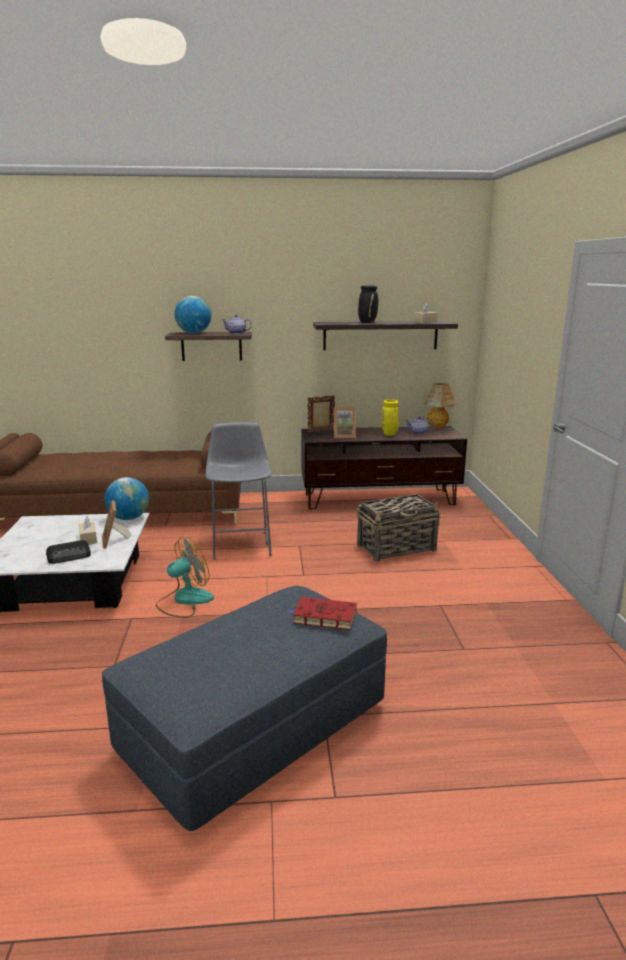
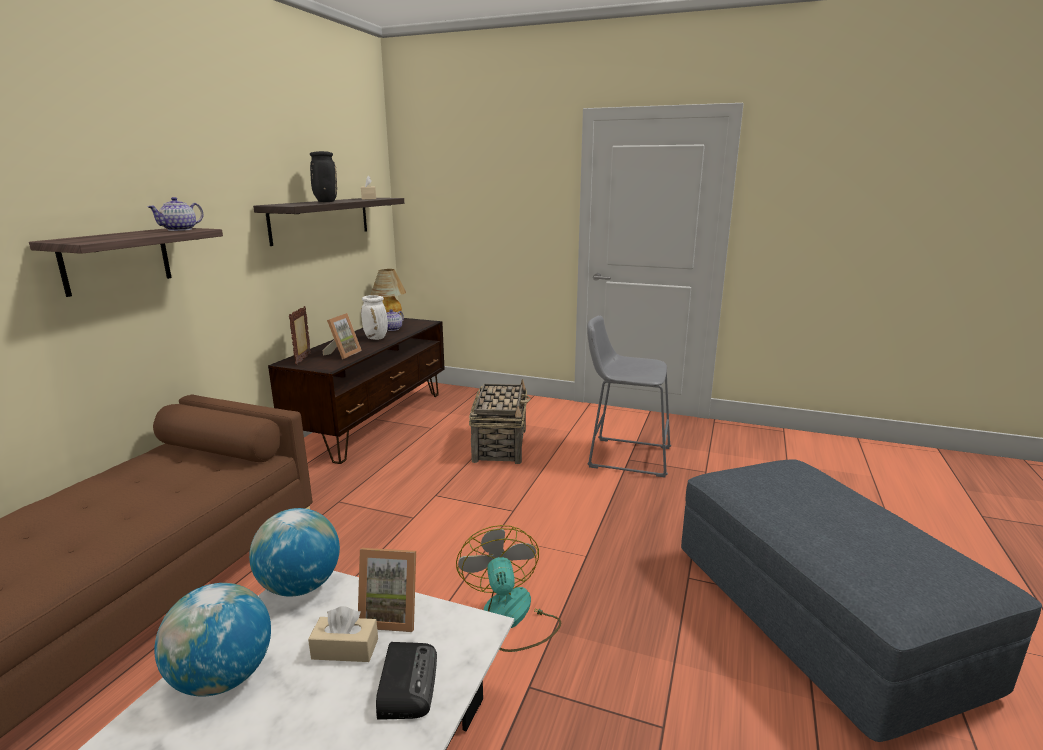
camera: 65 degrees left, 0 degrees up
(194, 333) = (103, 237): globe -> globe (223, 678)
(241, 542) = (378, 533): grey stool -> grey stool (624, 456)
(323, 617) = (790, 473): red book -> none
(390, 434) = (376, 338): yellow vase -> white vase

